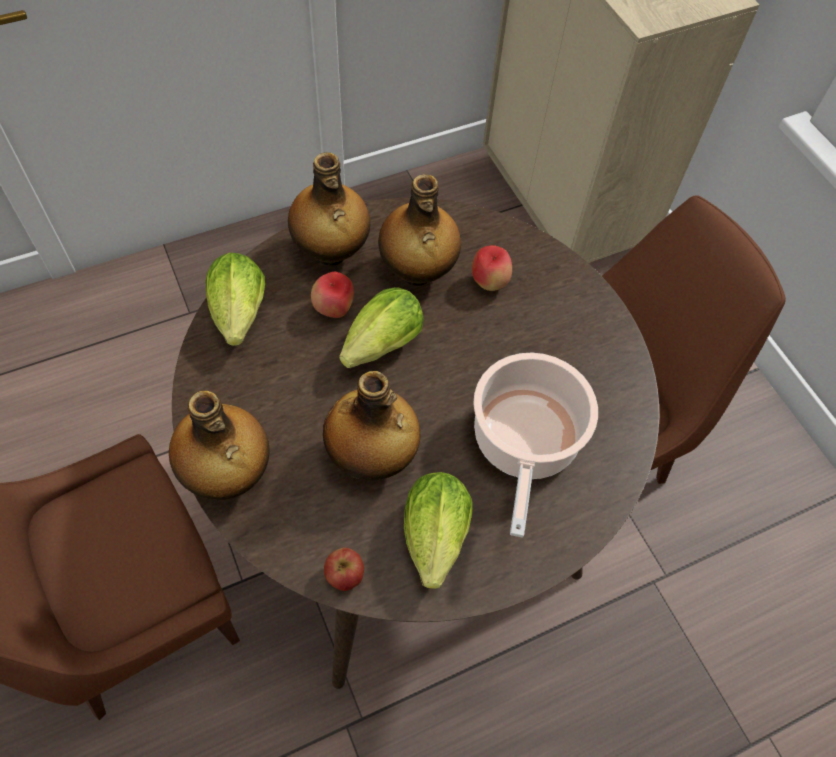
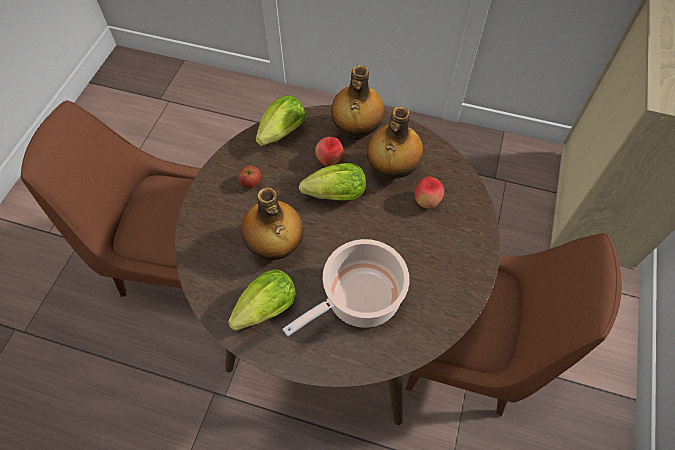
camera: 45 degrees right, 0 degrees up
(227, 475) = (204, 205): bottle -> none
(345, 575) = (208, 292): apple -> apple (251, 183)

